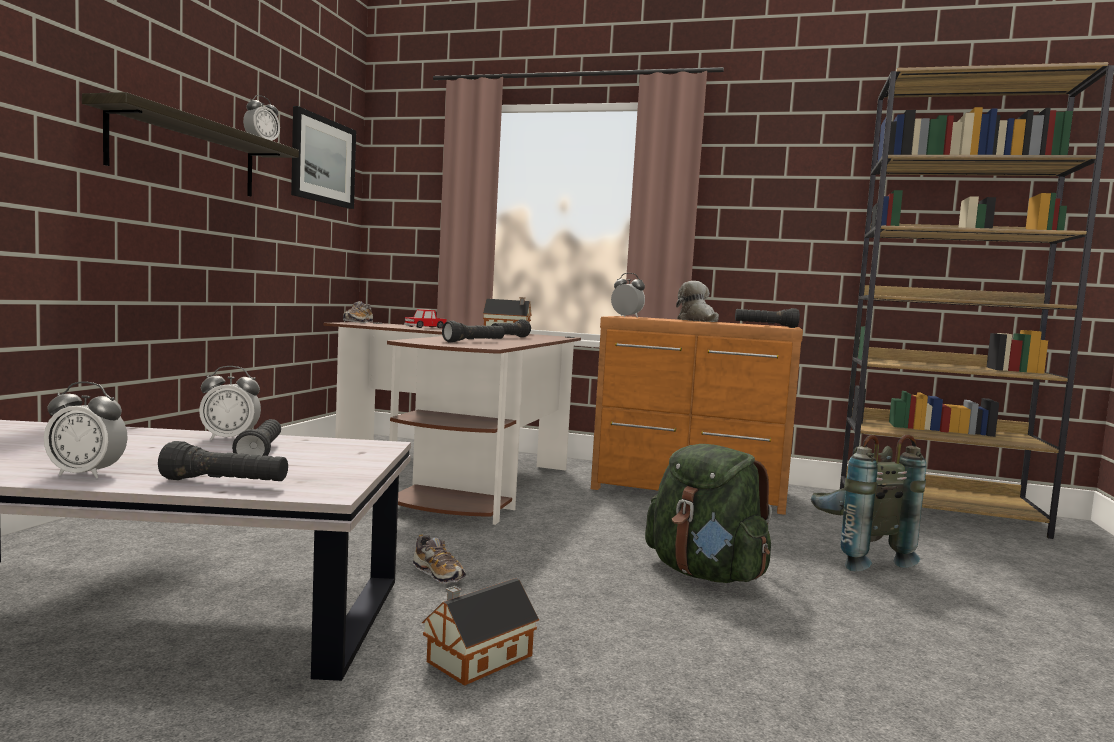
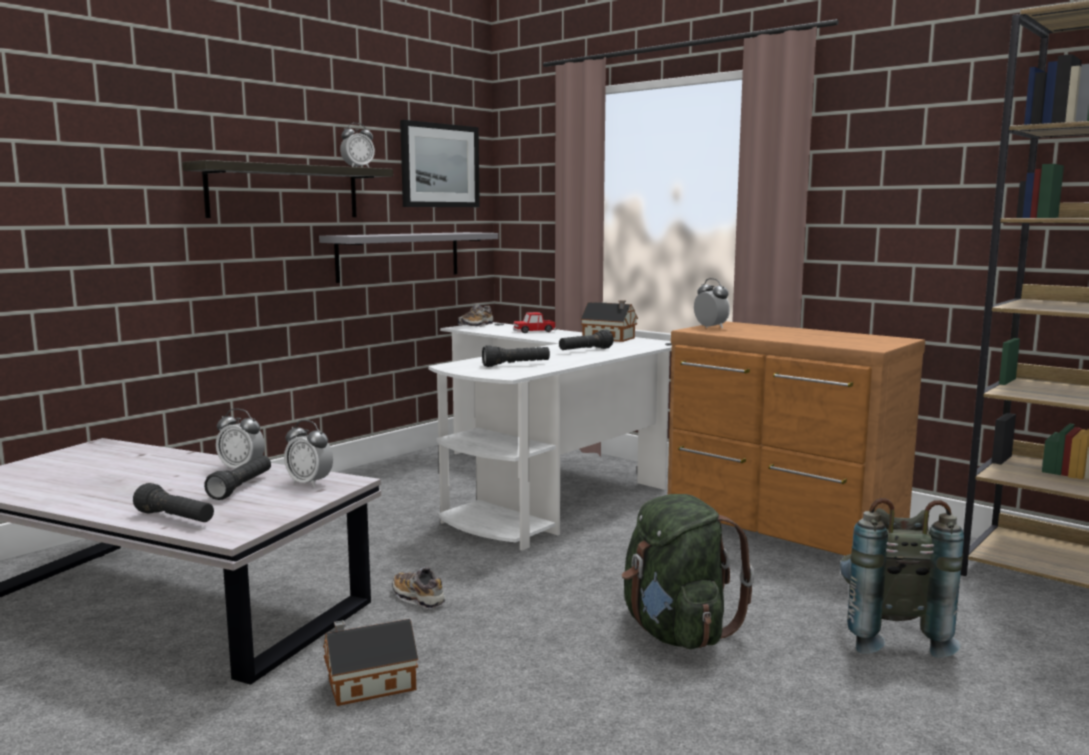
camera: 25 degrees right, 5 degrees up
(86, 474) = (101, 503): alarm clock -> alarm clock (309, 483)
(286, 245) = (399, 256): none -> grey shelf
(438, 574) = (418, 598): shoe -> shoe turned 150 degrees clockwise
(458, 472) = (547, 485): brown desk -> white desk
(697, 321) = (791, 332): plush toy -> none
(765, 326) = (852, 344): black flashlight -> none

